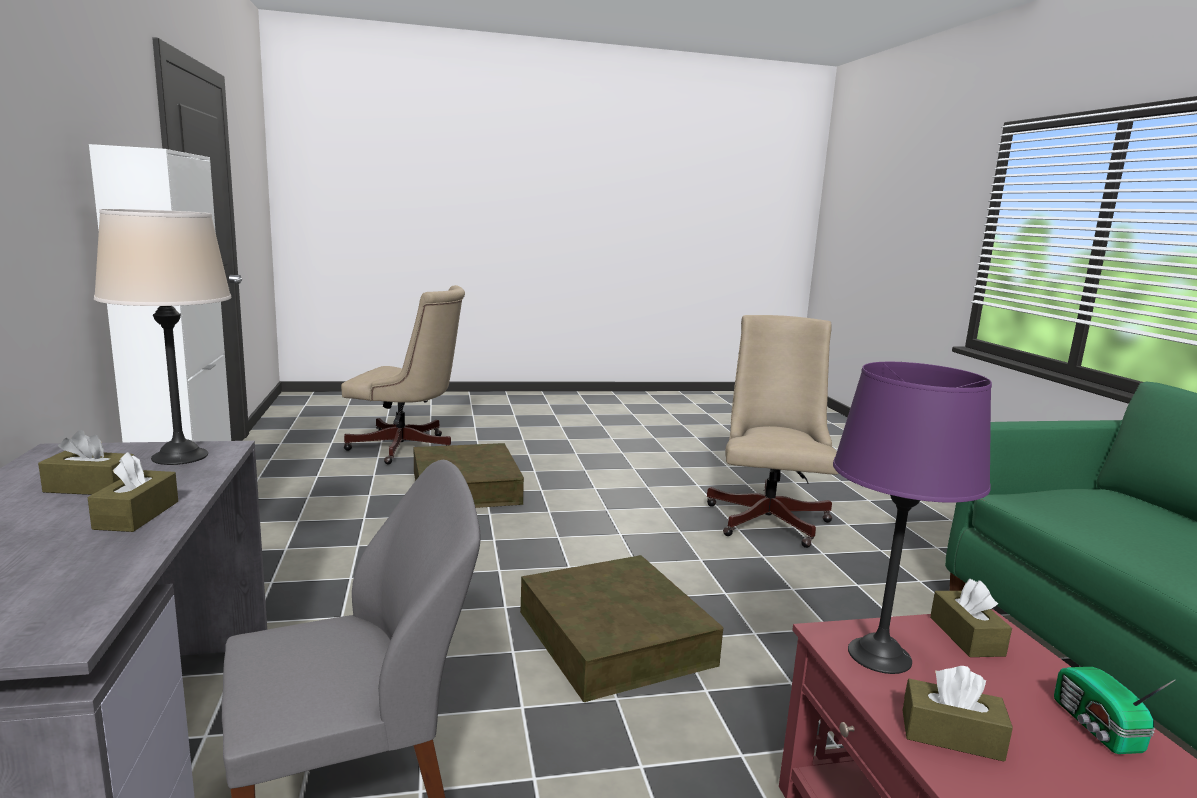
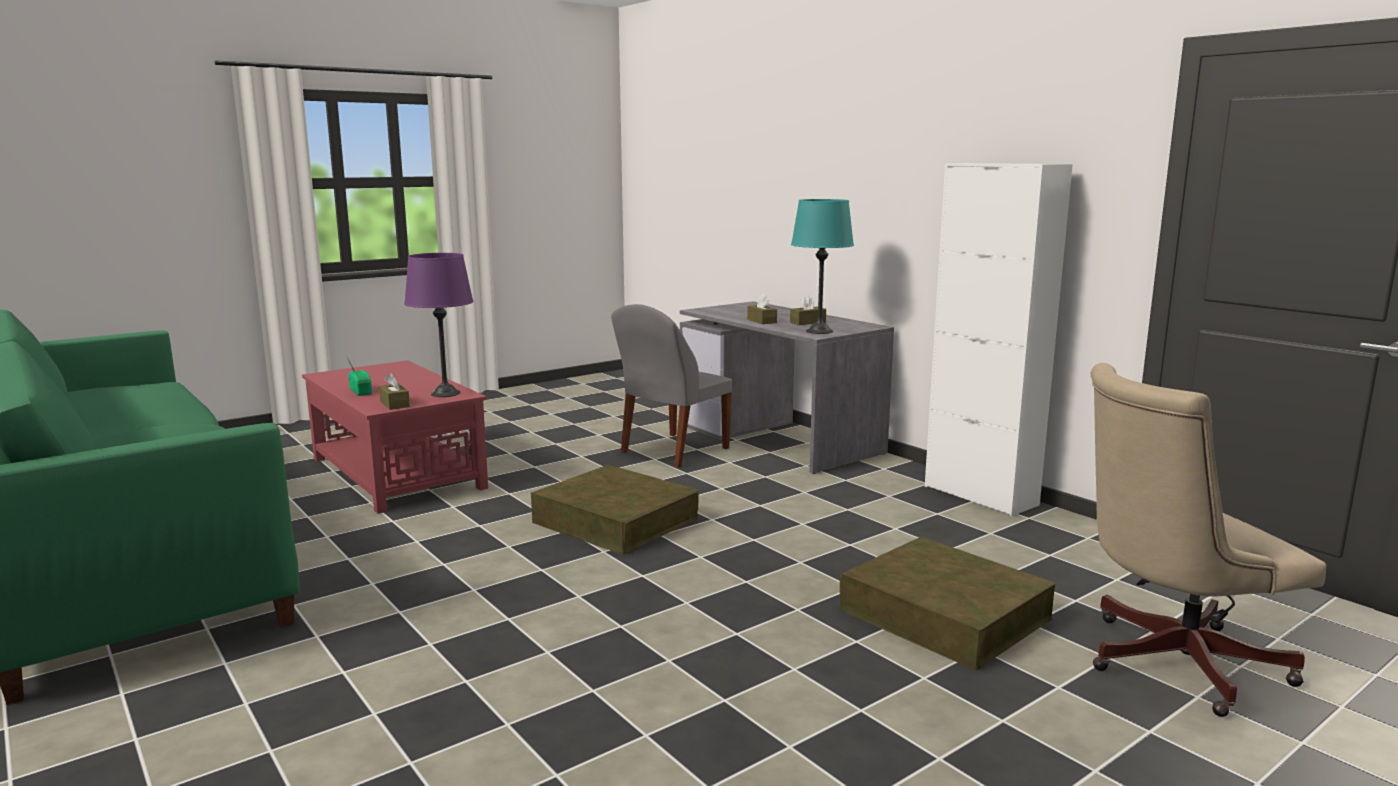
camera: 155 degrees right, 0 degrees up
(179, 456) = (819, 331): beige table lamp -> turquoise table lamp
(769, 517) = (505, 688): beige office chair -> none
(951, 735) = (426, 383): brown tissue box -> none

